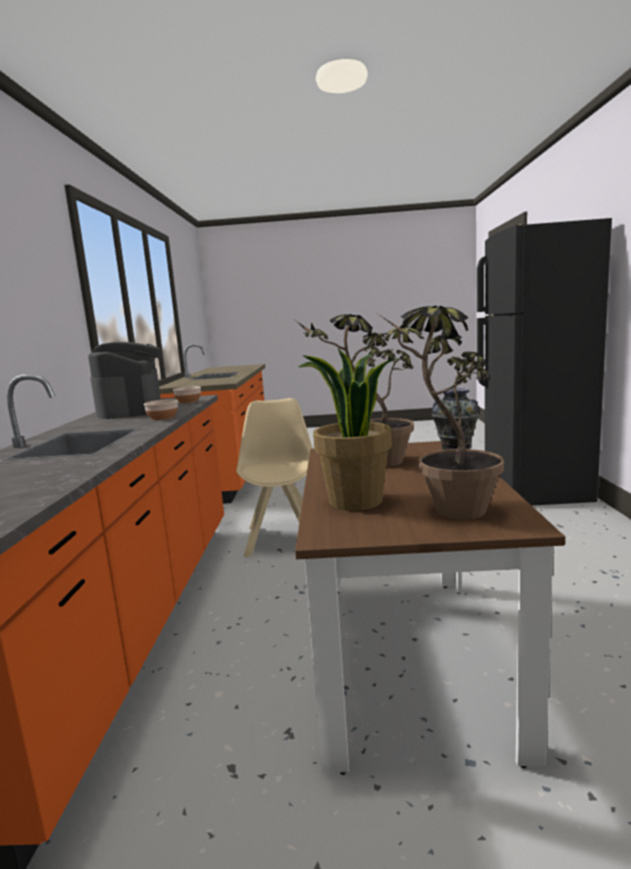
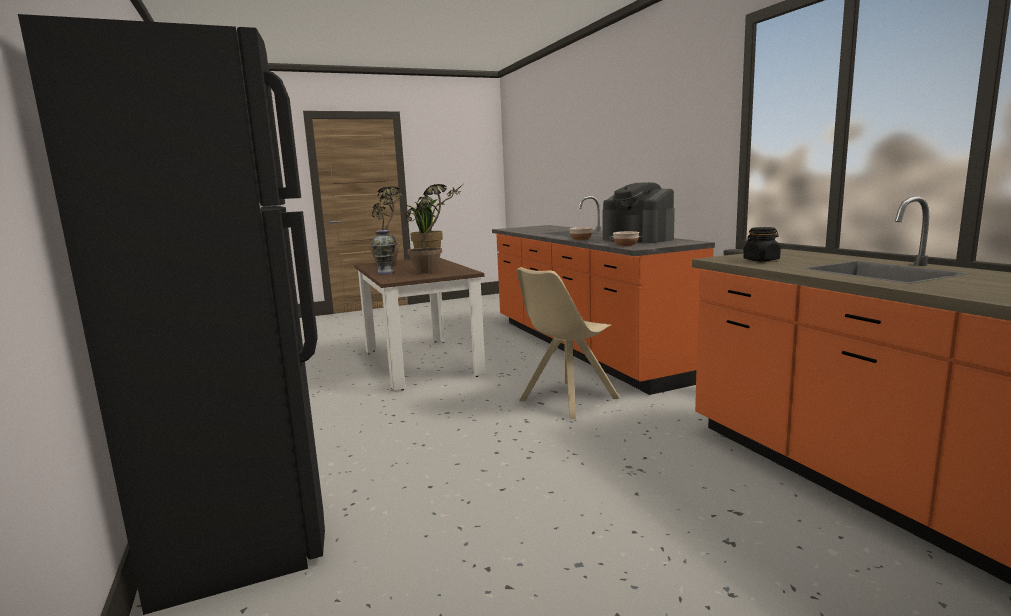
camera: 155 degrees right, 0 degrees up
(216, 381) = (761, 260): none -> black jar
(283, 537) = (567, 400): beige chair -> beige chair turned 75 degrees clockwise

